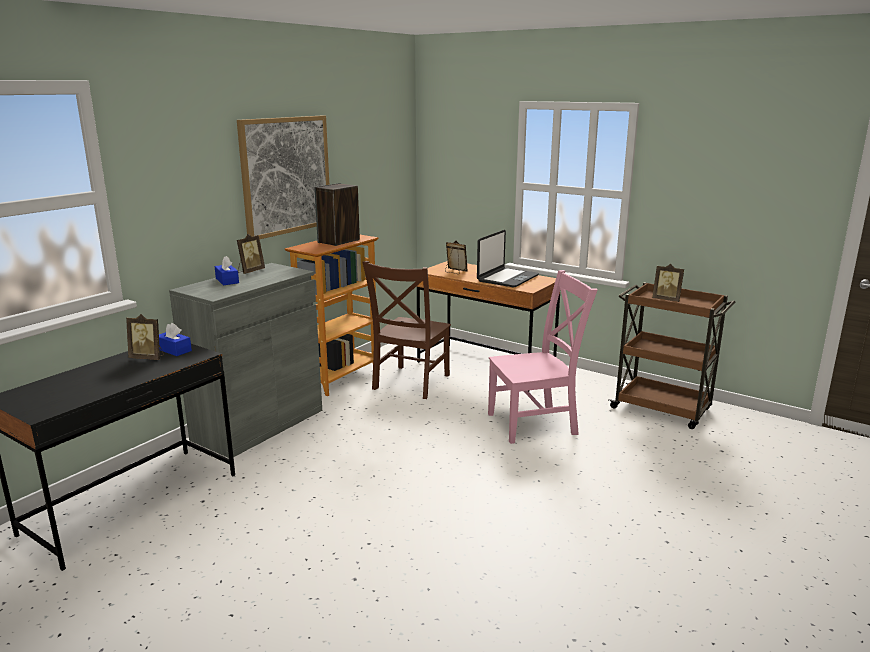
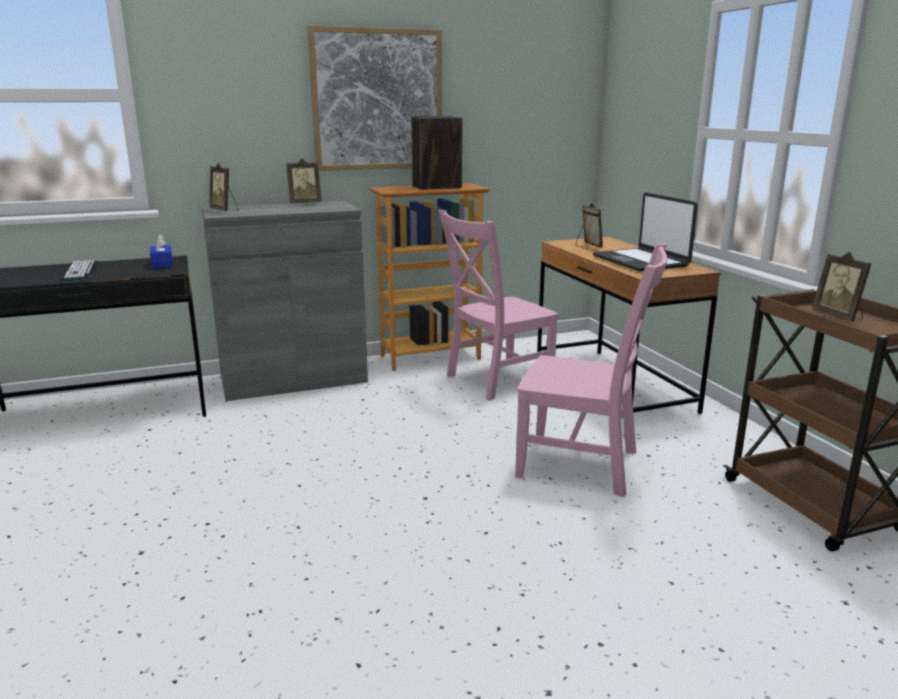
camera: 35 degrees right, 0 degrees up
(115, 374) = (81, 272): none -> keyboard
(148, 357) = (131, 266): picture frame -> picture frame (224, 210)
(227, 280) = (264, 207): blue tissue box -> none
(410, 383) = (495, 380): brown chair -> pink chair
(507, 278) = (641, 261): laptop -> laptop turned 90 degrees clockwise

